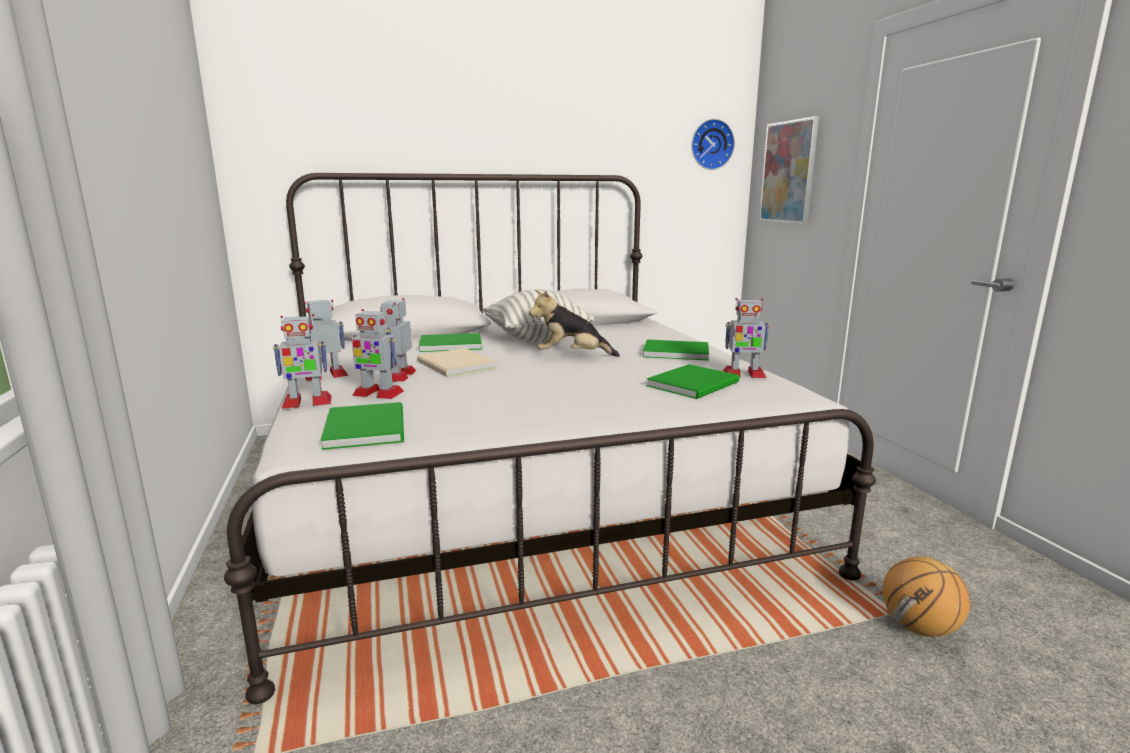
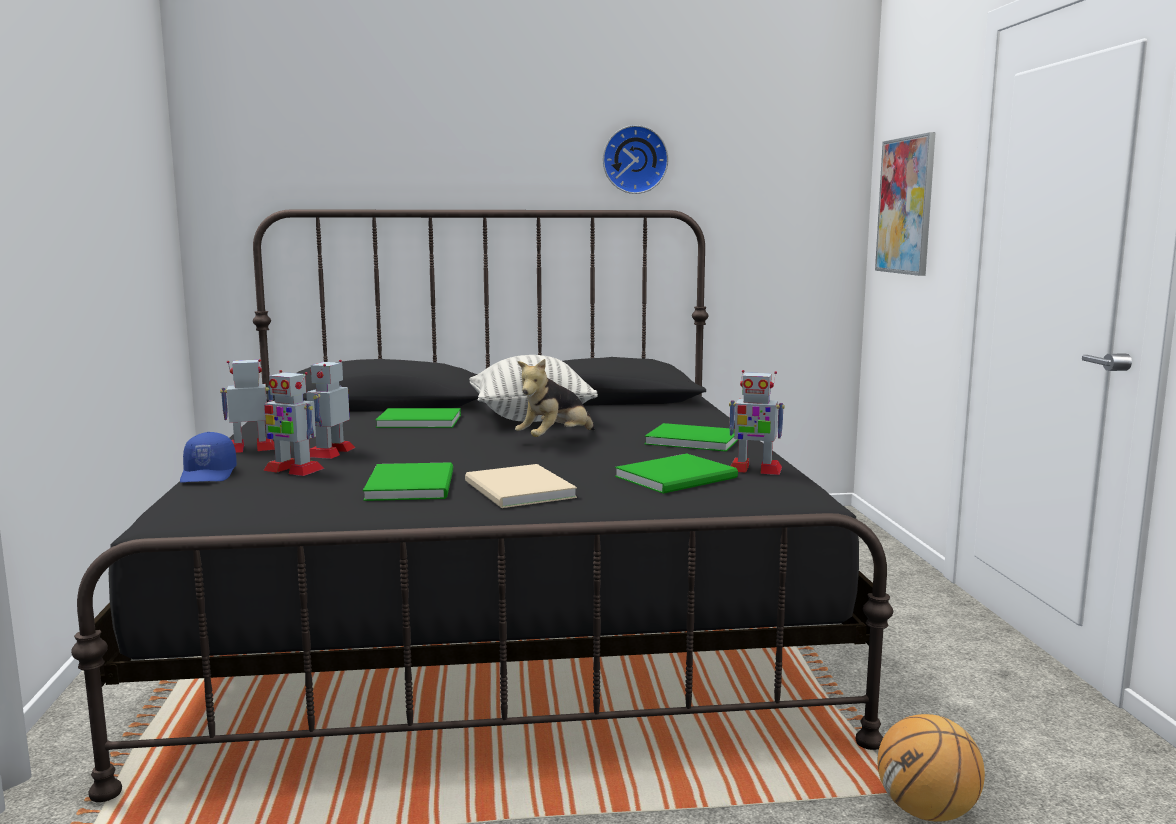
camera: 10 degrees right, 5 degrees down
(306, 402) = (209, 475): toy robot -> blue cap
(368, 427) = (257, 502): green book -> green book (413, 484)
(455, 365) = (405, 444): beige book -> beige book (518, 491)
(522, 489) = (495, 610): white bed -> black bed
(572, 356) = (555, 440): plush toy -> plush toy turned 60 degrees counterclockwise
(711, 144) = (808, 169): wall clock -> wall clock (634, 160)

